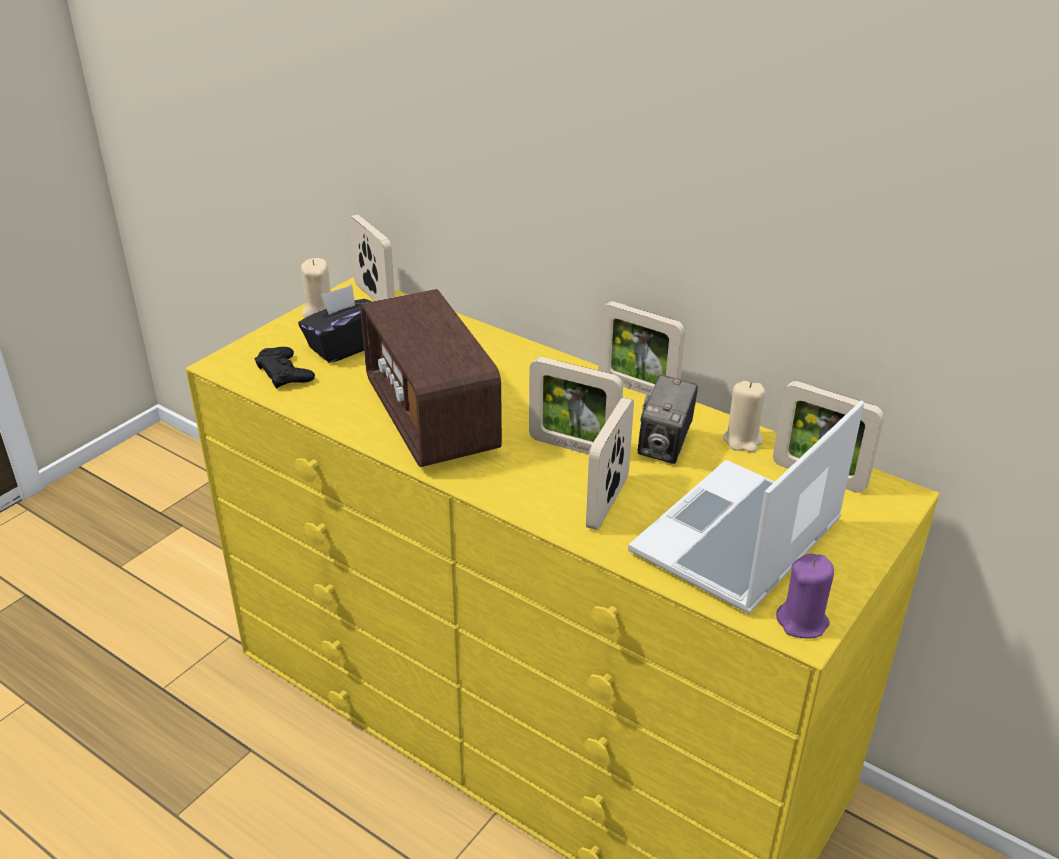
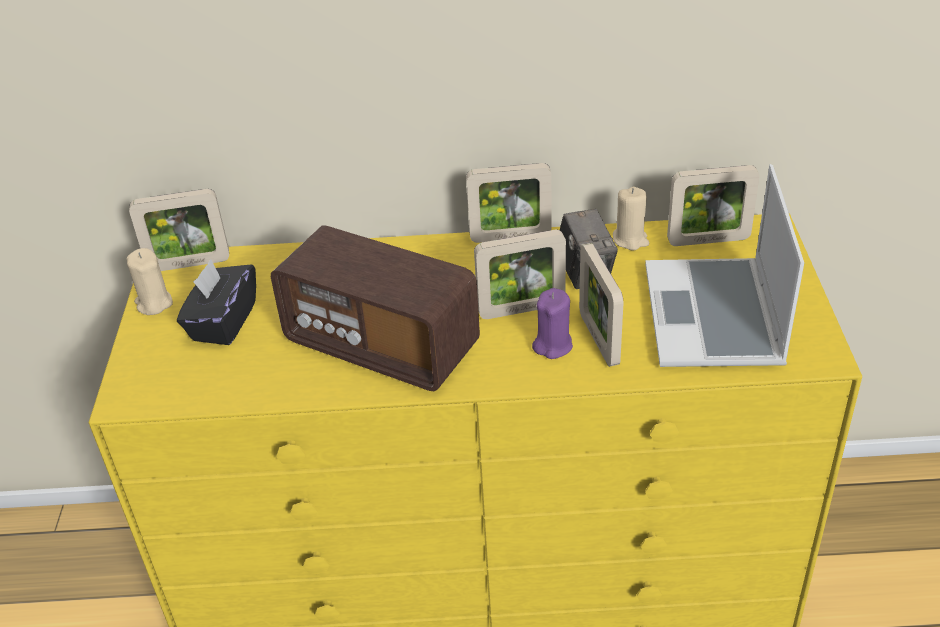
camera: 35 degrees left, 5 degrees up
(285, 373) = (198, 376): black game controller -> none
(374, 297) = (189, 264): picture frame -> picture frame turned 150 degrees clockwise
(802, 622) = (817, 351): purple candle -> purple candle (553, 345)

